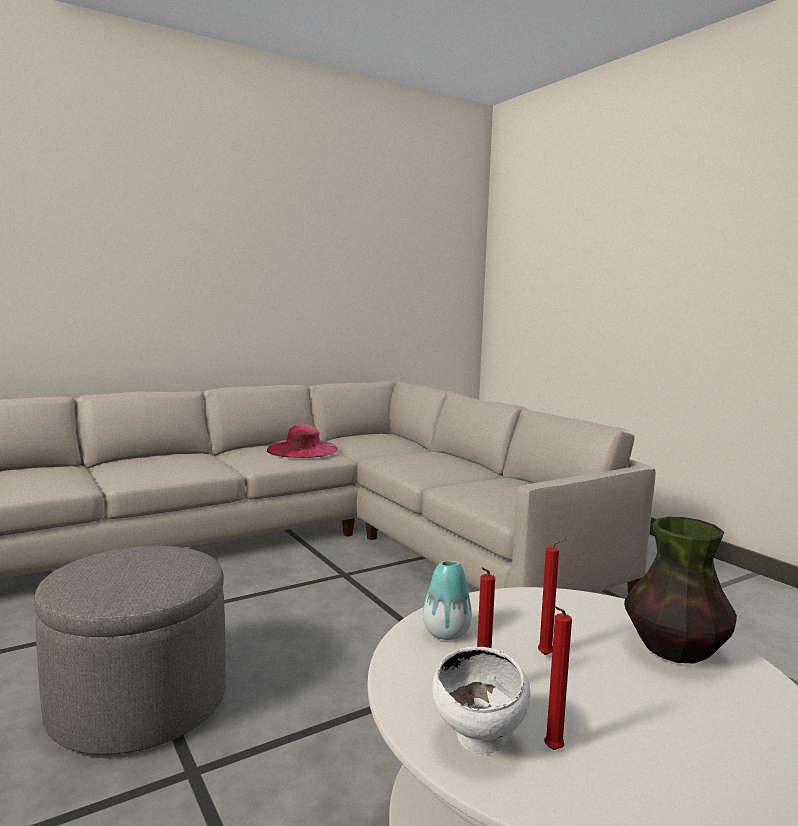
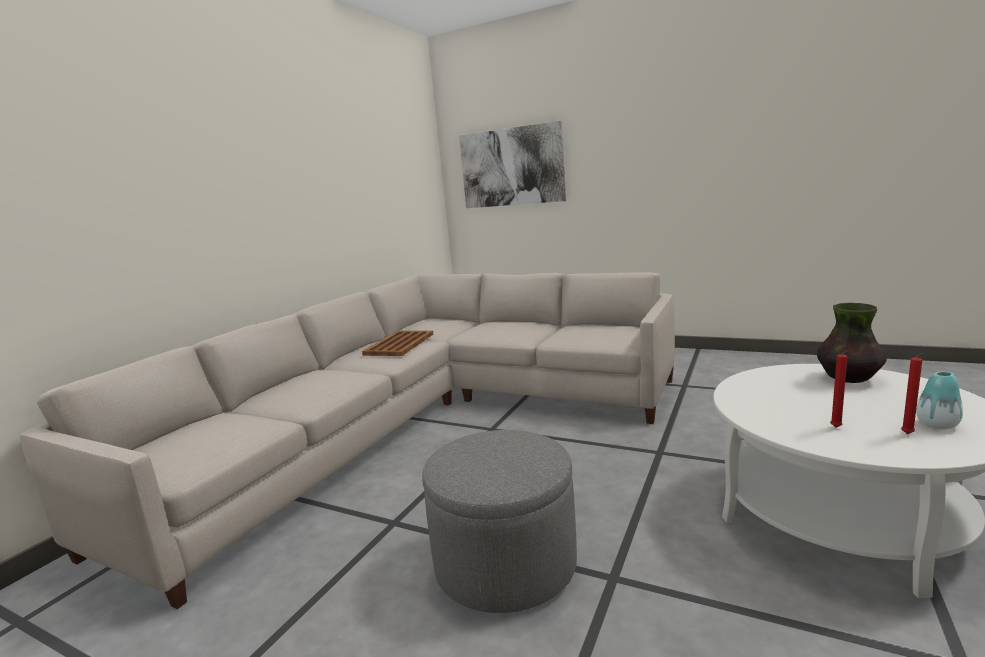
camera: 30 degrees left, 5 degrees up
(302, 449) = (399, 344): pink hat -> brown tray
(446, 633) = (757, 409): vase -> vase (937, 424)
(480, 743) = (883, 445): white bowl -> none
(547, 656) = (816, 400): red candle -> none
(553, 266) = (511, 167): none -> picture

